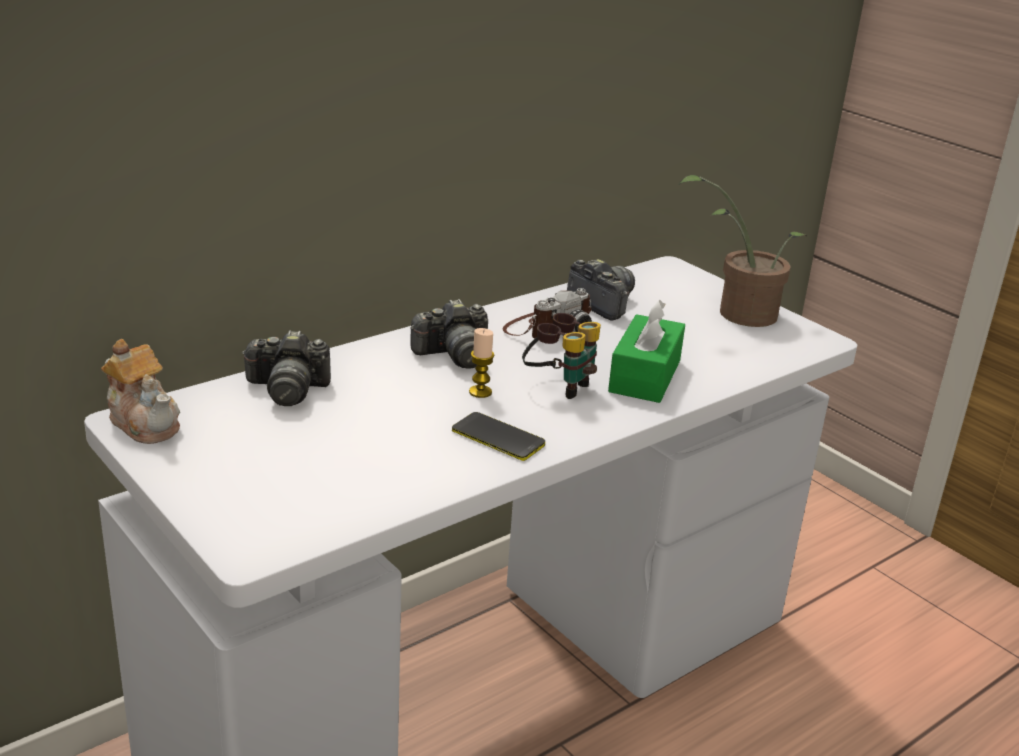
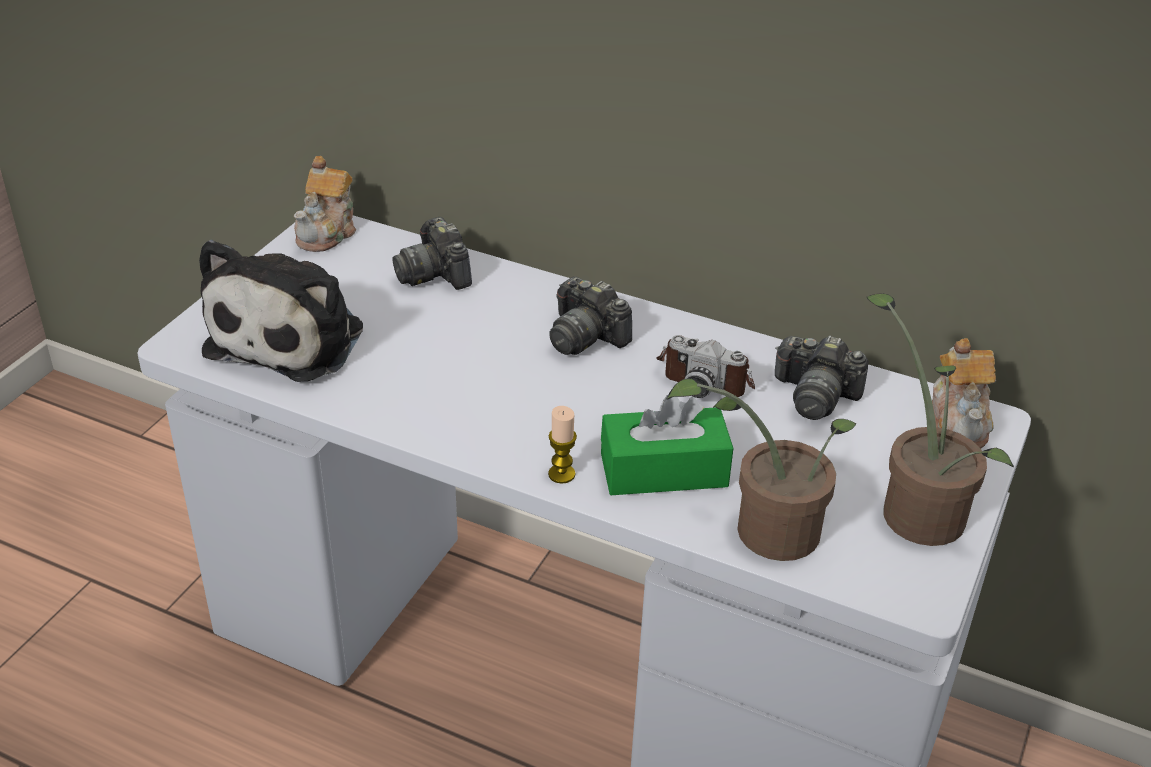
camera: 65 degrees right, 10 degrees up
(308, 484) = (292, 336): none -> plush toy
(480, 392) = (525, 374): candle -> candle (561, 474)
(498, 437) = (446, 409): phone -> none
(559, 385) = (585, 418): binoculars -> none
(602, 303) = (815, 396): camera -> camera turned 90 degrees clockwise
(665, 275) = (959, 422): none -> teapot
(732, 363) = (764, 531): none -> potted plant

